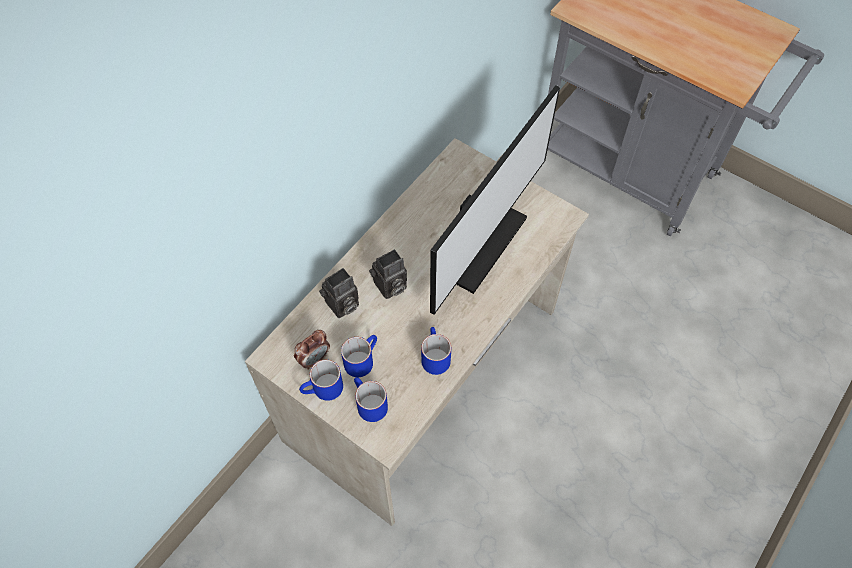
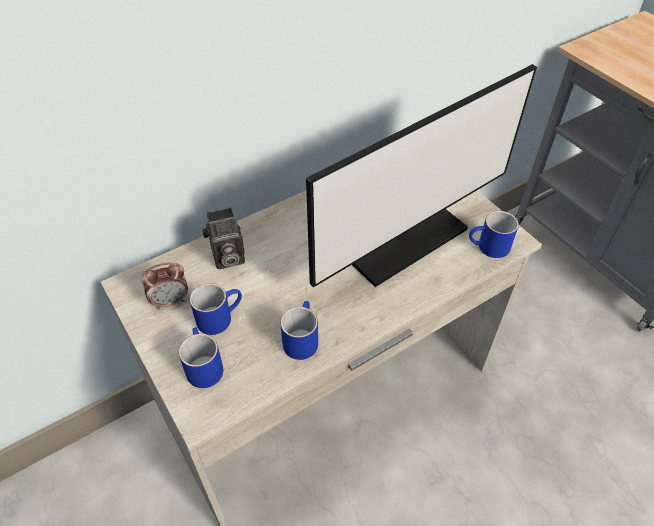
camera: 20 degrees right, 10 degrees down
(323, 390) = (161, 335): blue mug -> blue mug (488, 248)
(389, 287) = (286, 255): camera -> none

